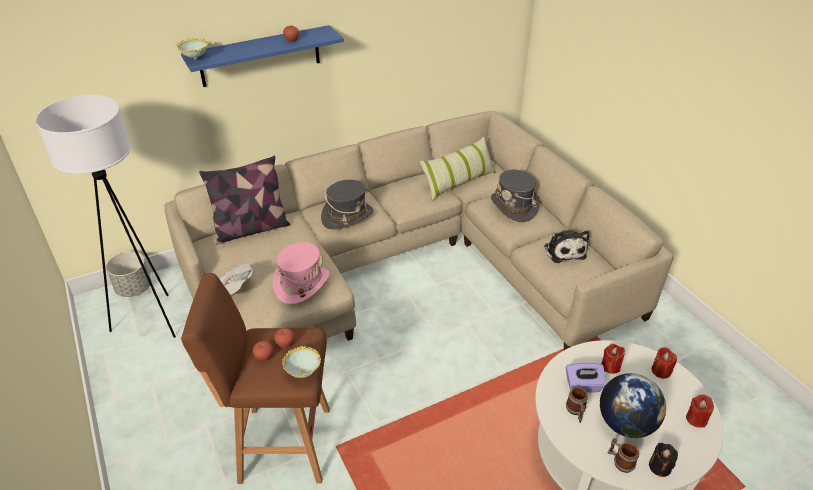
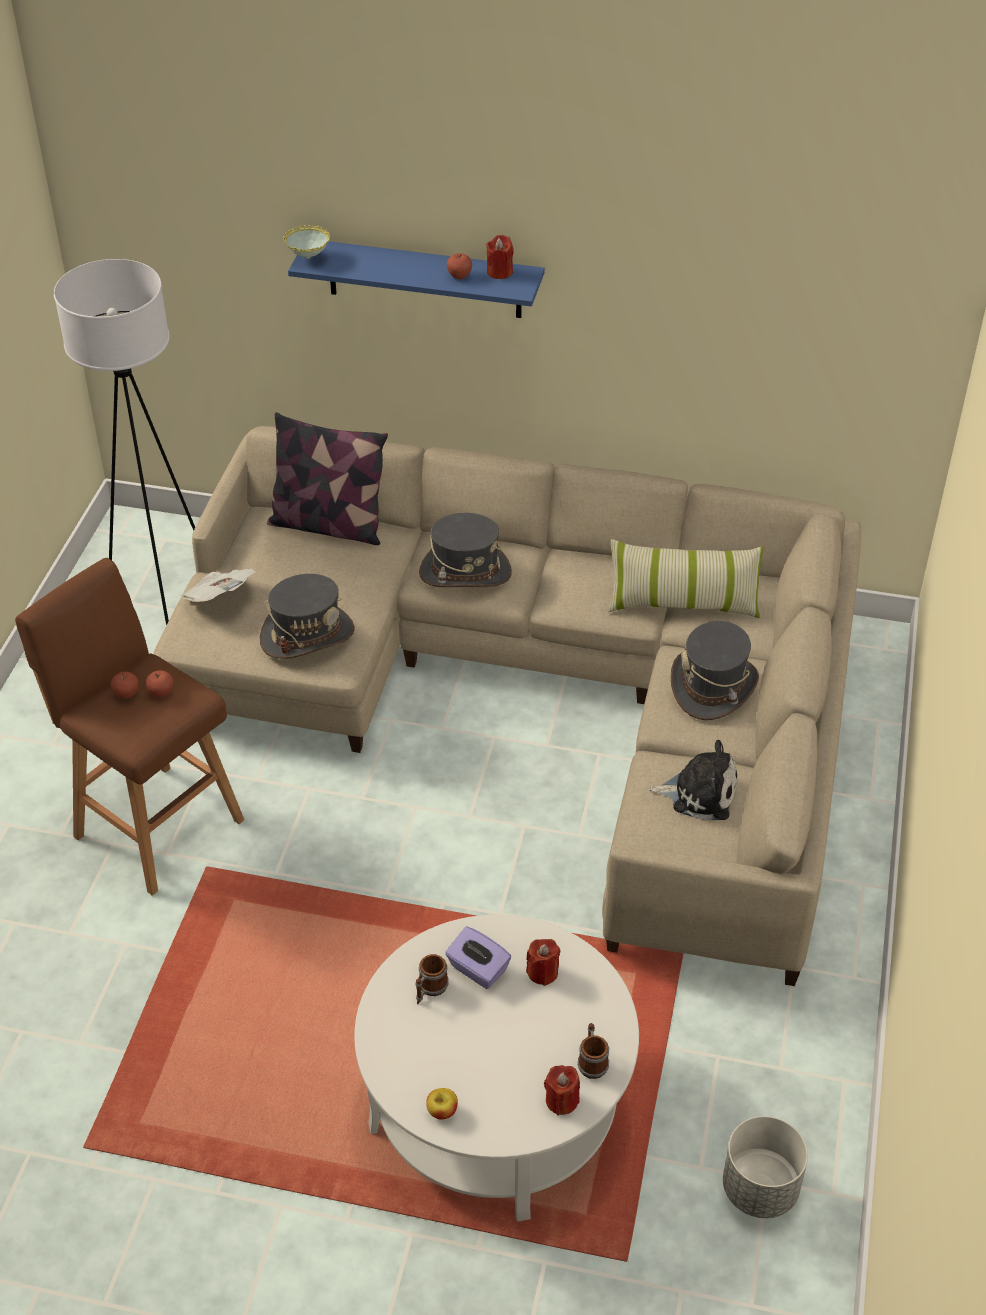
camera: 40 degrees right, 5 degrees up
(134, 288) = (182, 532): grey planter -> grey planter (760, 1189)
(301, 283) = (307, 635): pink hat -> grey hat
(303, 374) = (143, 737): bowl -> none
(564, 250) = (699, 793): plush toy -> plush toy turned 105 degrees counterclockwise
(620, 461) = (405, 1073): mug -> mug (592, 1061)
(625, 424) = (468, 1043): globe -> none
(660, 467) = (442, 1111): black candle -> apple
(661, 371) = (600, 1021): red candle -> red candle (499, 272)

